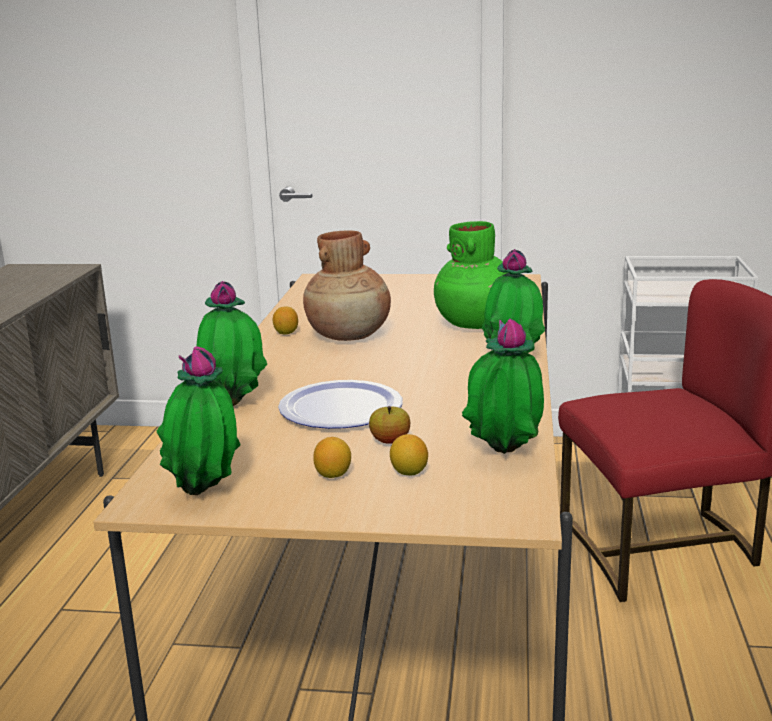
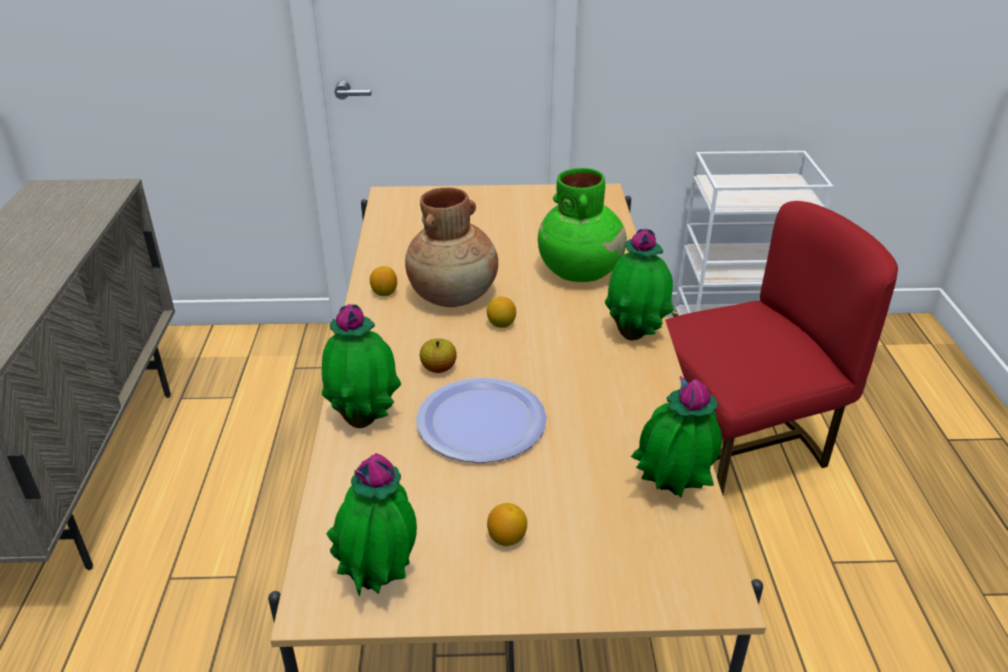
camera: 10 degrees left, 15 degrees up
(390, 441) = (549, 476): apple -> apple (438, 368)
(409, 472) = (584, 528): lemon -> lemon (501, 324)

